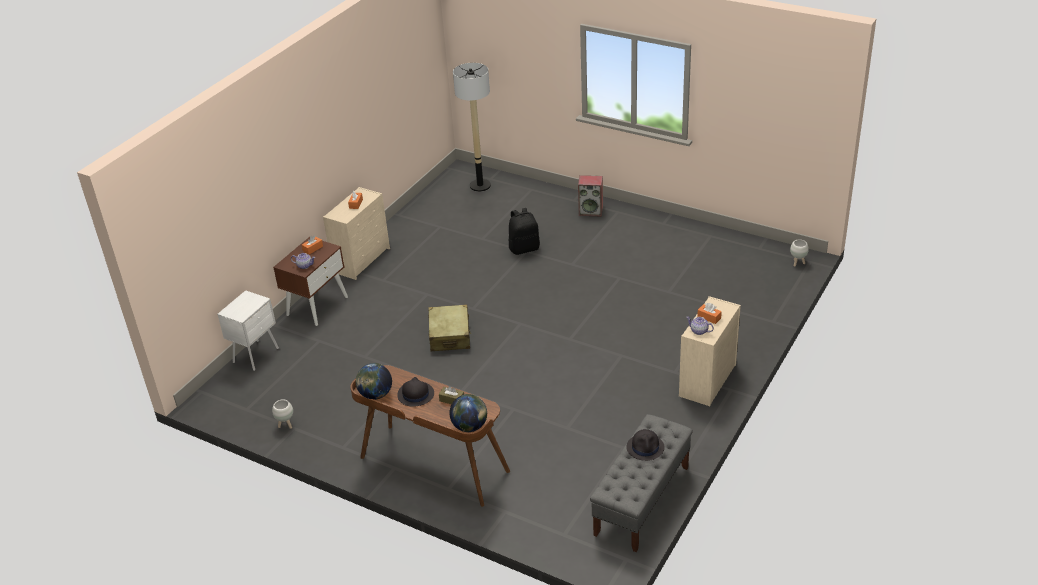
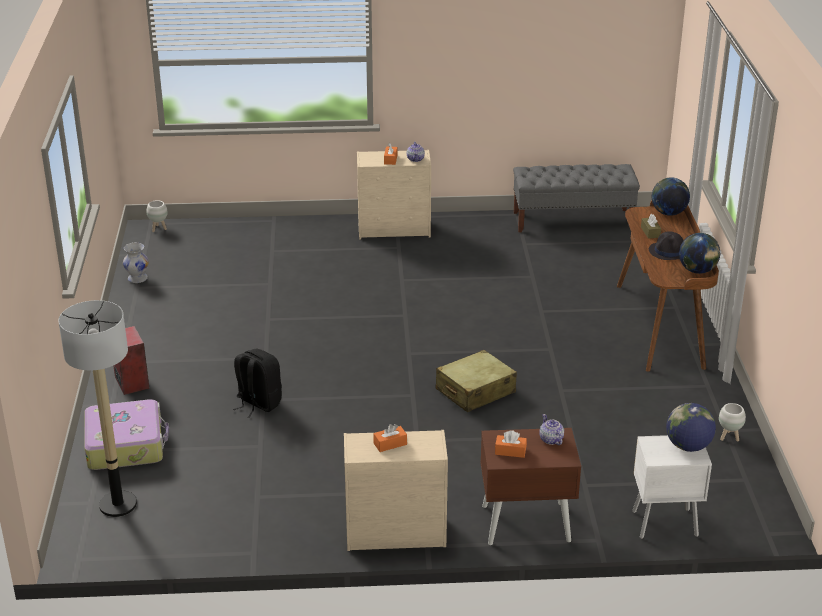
camera: 125 degrees left, 5 degrees down
(239, 312) = (688, 446): none -> globe
(529, 197) = (126, 445): none -> suitcase
(645, 447) = (561, 175): black hat -> none
(723, 238) = (137, 278): none -> white vase

